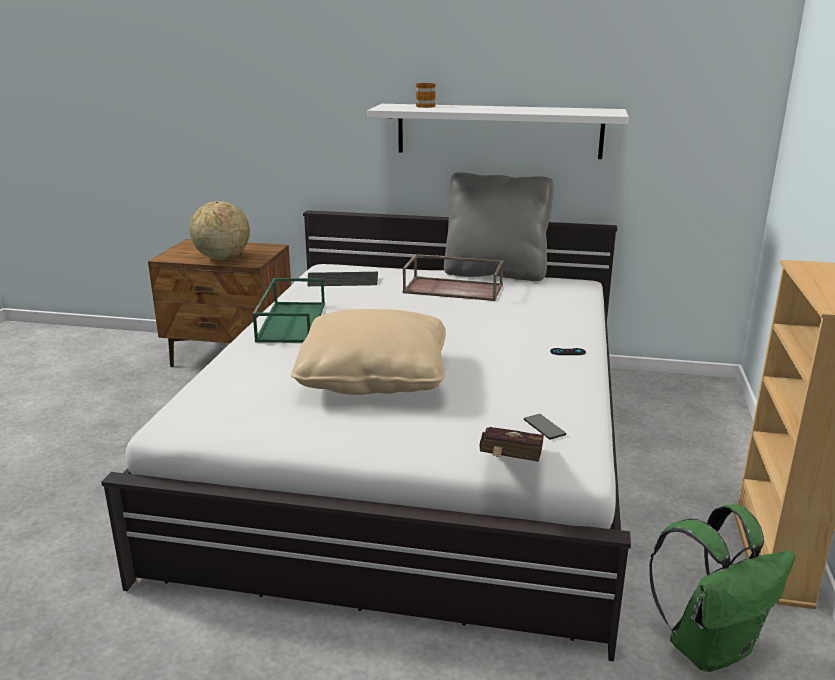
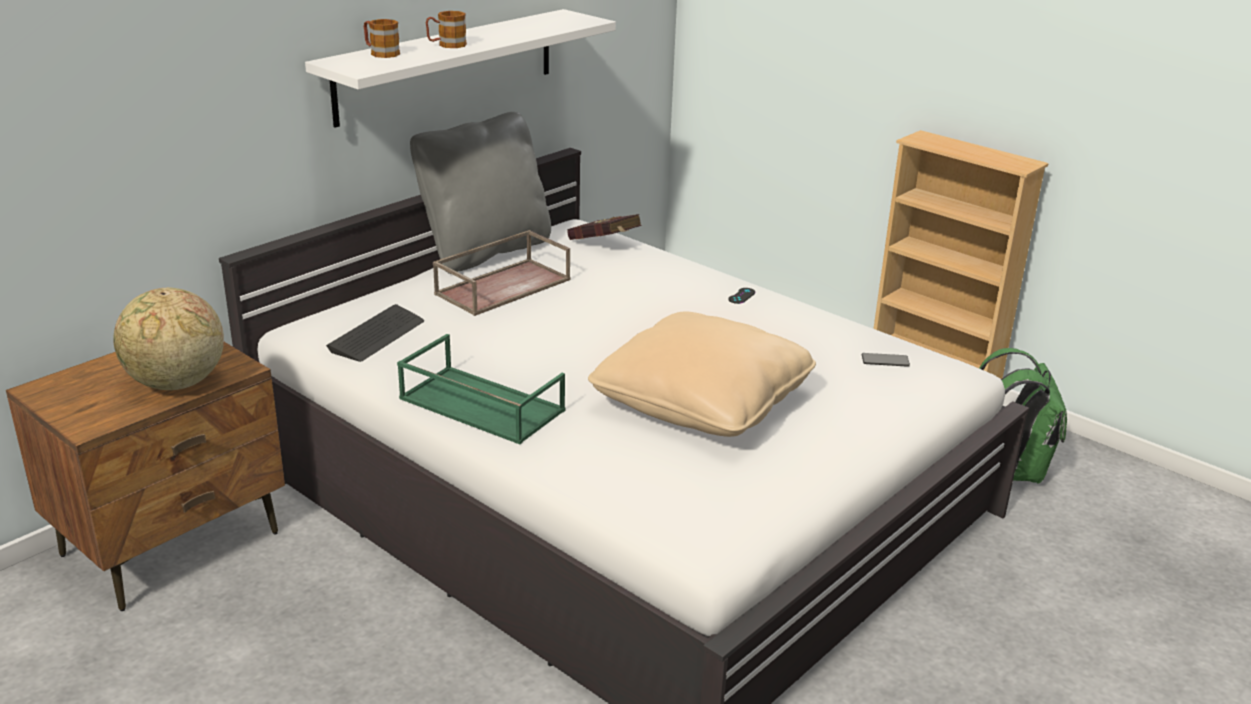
camera: 60 degrees left, 5 degrees up
(471, 108) = (446, 45): none -> mug
(510, 465) = (942, 398): red book -> red book (605, 245)

